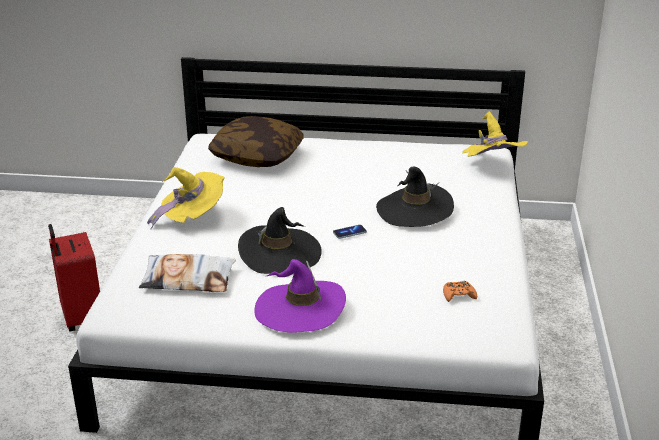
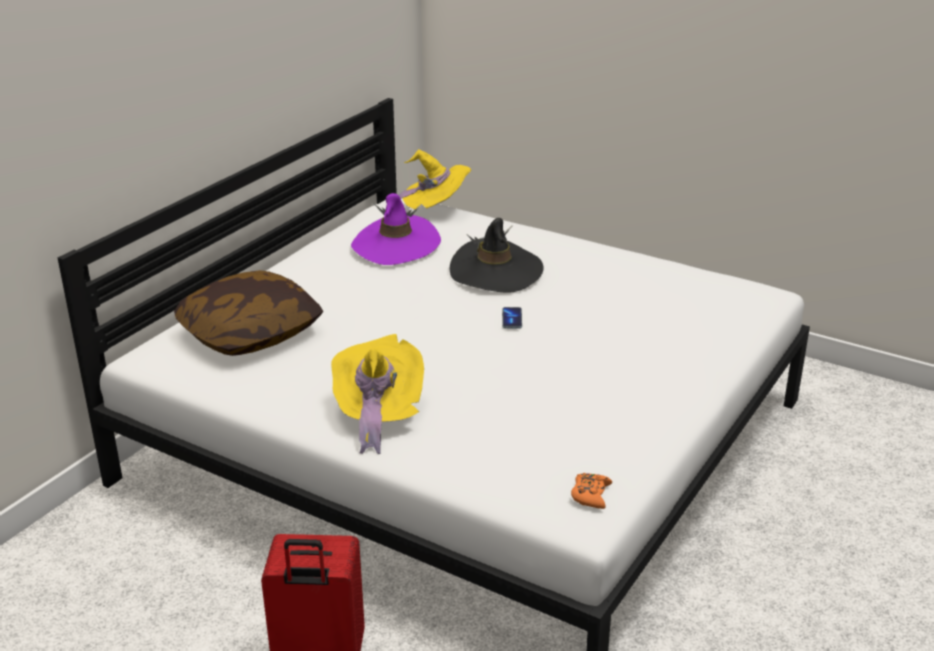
camera: 65 degrees left, 0 degrees up
(188, 279) = (537, 447): pillow -> none
(280, 253) = (522, 372): black hat -> none
(300, 309) = (655, 385): purple hat -> purple hat (396, 245)
(458, 295) = (679, 295): orange game controller -> orange game controller (590, 495)

